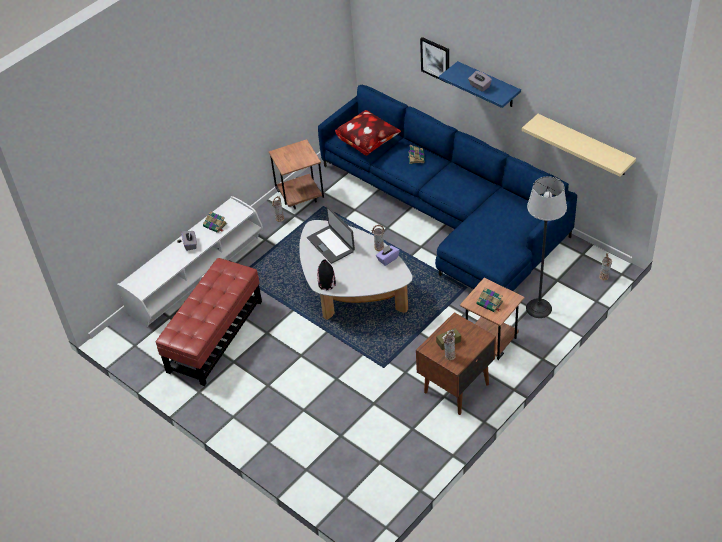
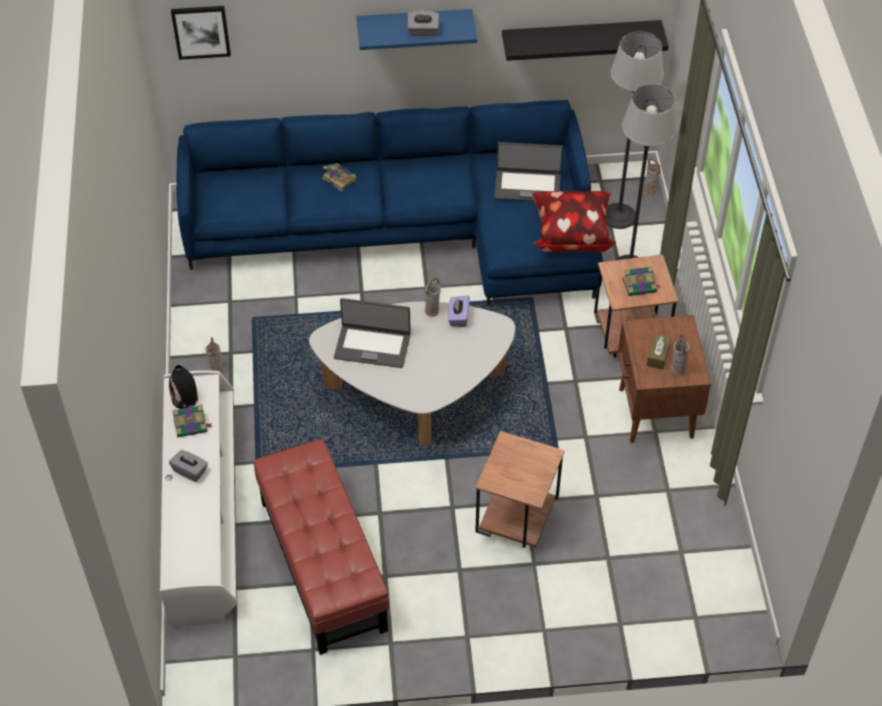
camera: 50 degrees left, 5 degrees up
(300, 198) = (210, 327): brown side table -> brown side table (515, 522)
(326, 284) = (428, 394): black vase -> black vase (185, 399)
(368, 142) = (256, 197): pillow -> pillow (570, 234)
(435, 59) = (315, 30): picture -> picture (201, 31)
(506, 219) = (527, 186): none -> laptop
(569, 278) = (619, 216): none -> floor lamp
(584, 145) = (580, 39): beige shelf -> black shelf

